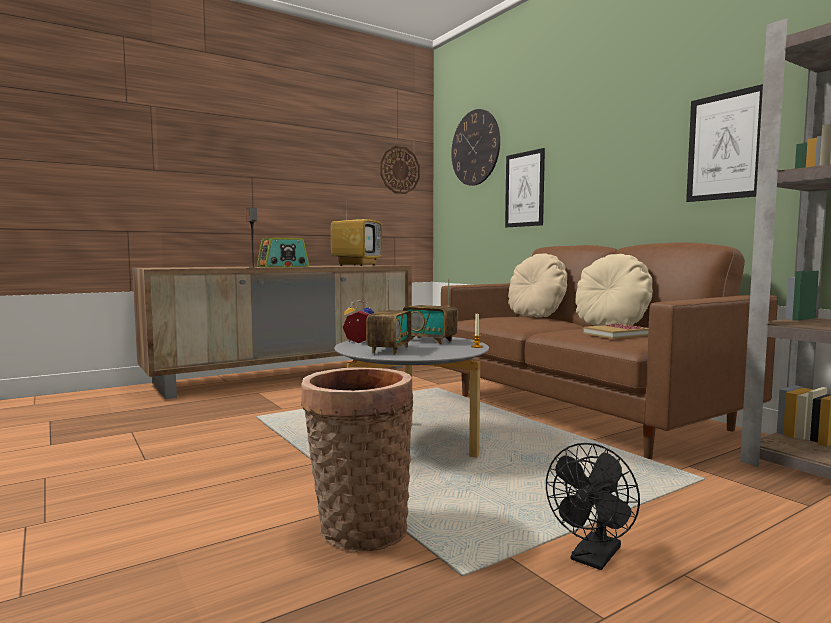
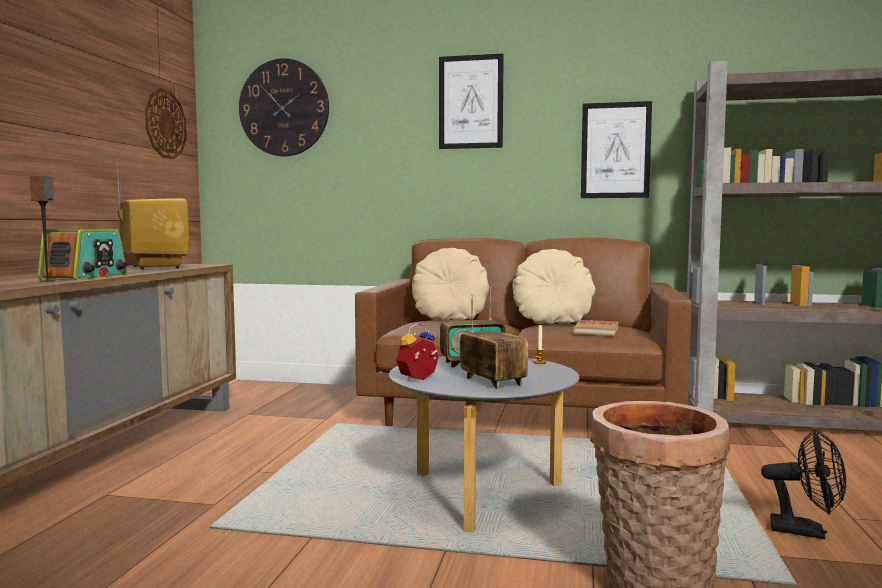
camera: 45 degrees left, 0 degrees up
(524, 189) = (372, 169): picture -> picture (470, 102)
(593, 558) = (806, 531): black fan -> black fan turned 60 degrees counterclockwise

